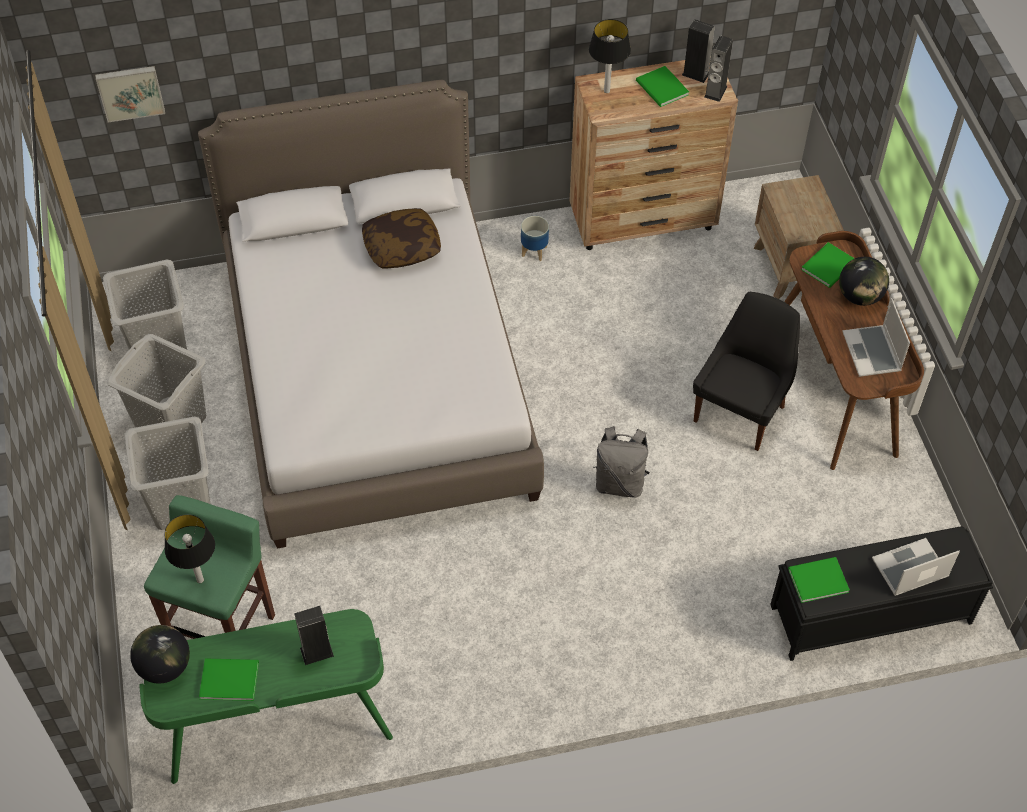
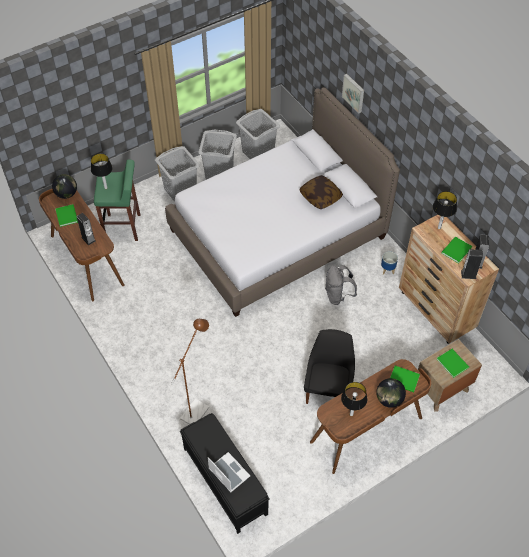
camera: 70 degrees right, 0 degrees up
(130, 92) = (307, 50): picture -> picture (354, 93)
(278, 726) = (86, 260): green desk -> brown desk
(620, 482) = (259, 347): grey backpack -> grey backpack (338, 296)
(714, 616) = (197, 409): none -> brown floor lamp
(741, 411) = (328, 389): black chair -> black chair turned 90 degrees counterclockwise
(816, 579) = (206, 429): green book -> green book (452, 362)
(872, 353) = (351, 414): laptop -> table lamp

